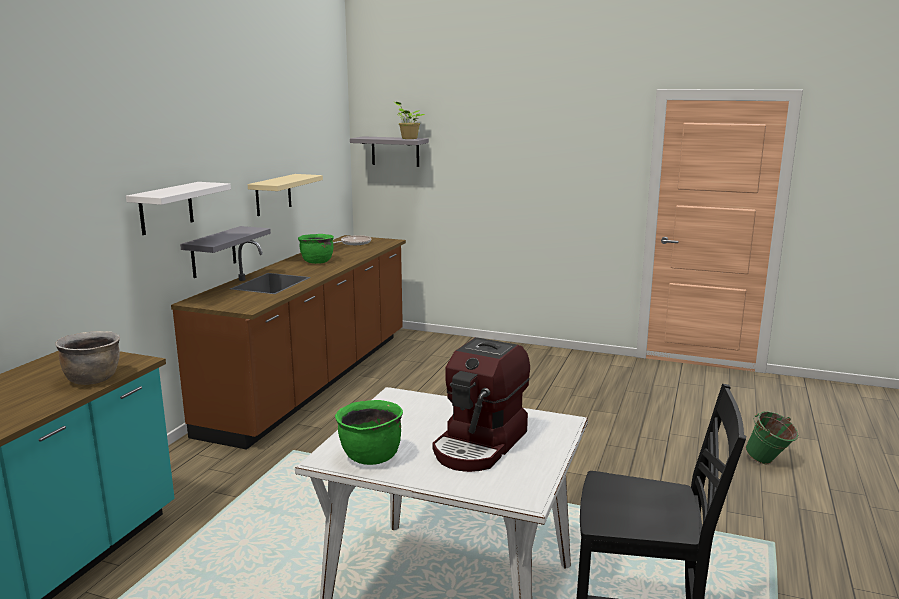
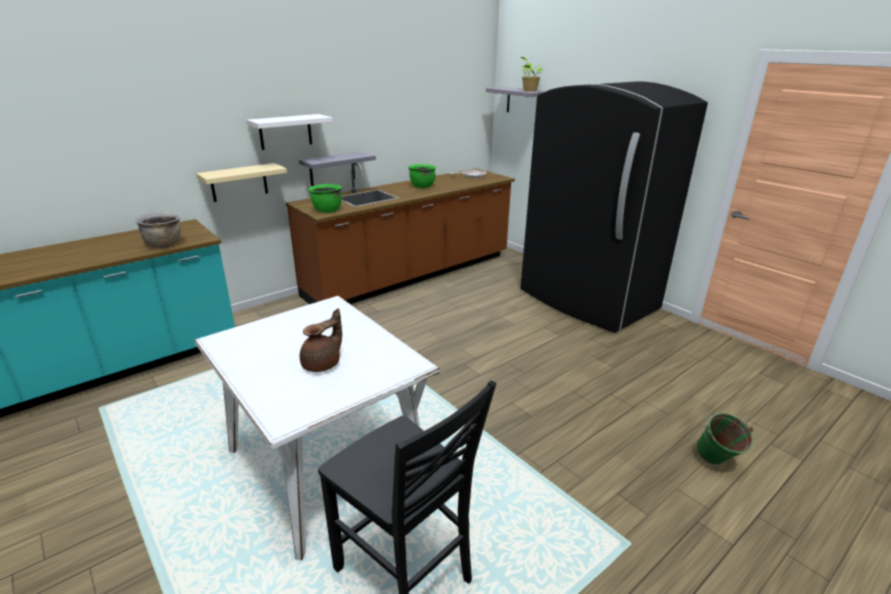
camera: 30 degrees right, 10 degrees up
(273, 195) = (399, 129): beige shelf -> beige shelf (239, 182)
(370, 457) = (242, 348): green cooking pot -> green cooking pot (327, 210)
(480, 445) = (323, 364): coffee machine -> brown teapot
(531, 361) = (587, 301): none -> black fridge

